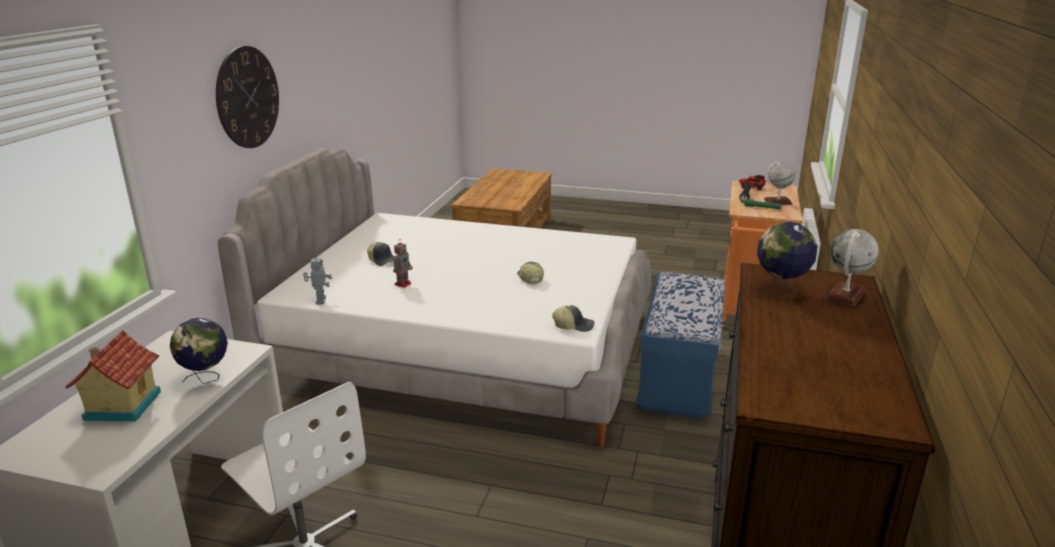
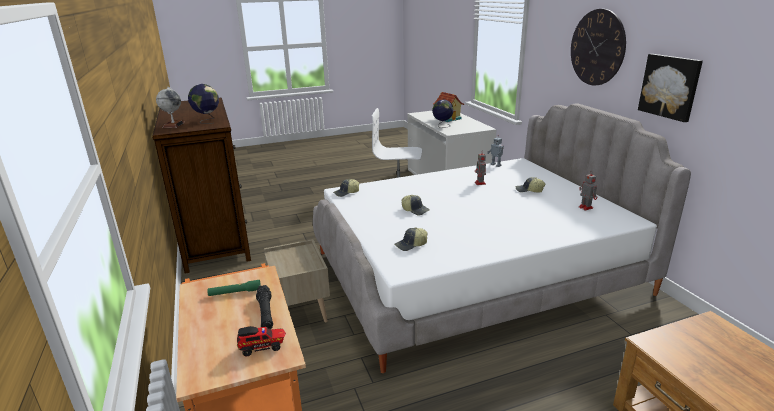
camera: 145 degrees right, 0 degrees up
(315, 104) = (670, 86): none -> picture
(384, 234) = (585, 207): none -> toy robot
(584, 252) = (411, 245): none -> cap
(677, 379) = (301, 312): blue bench -> beige nightstand
(777, 202) = (213, 316): globe -> none

